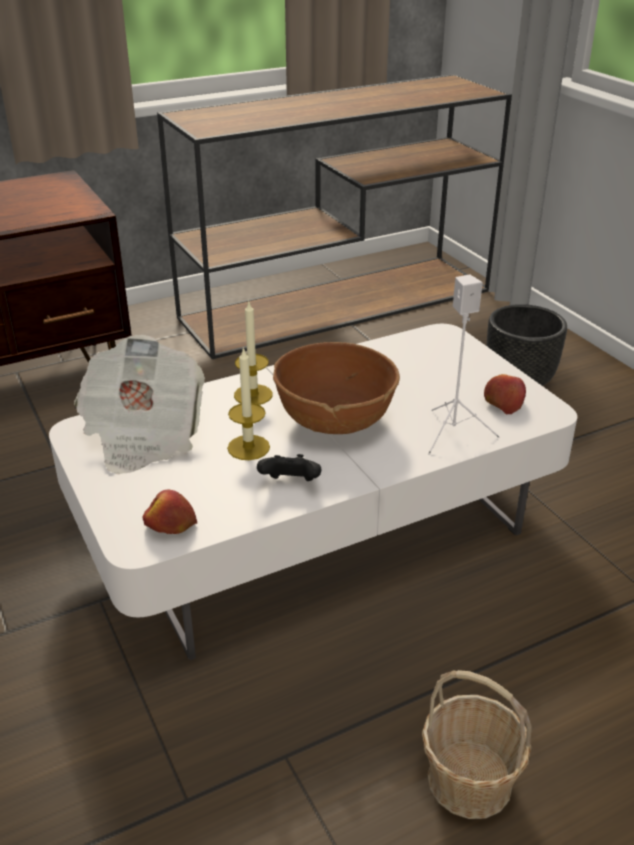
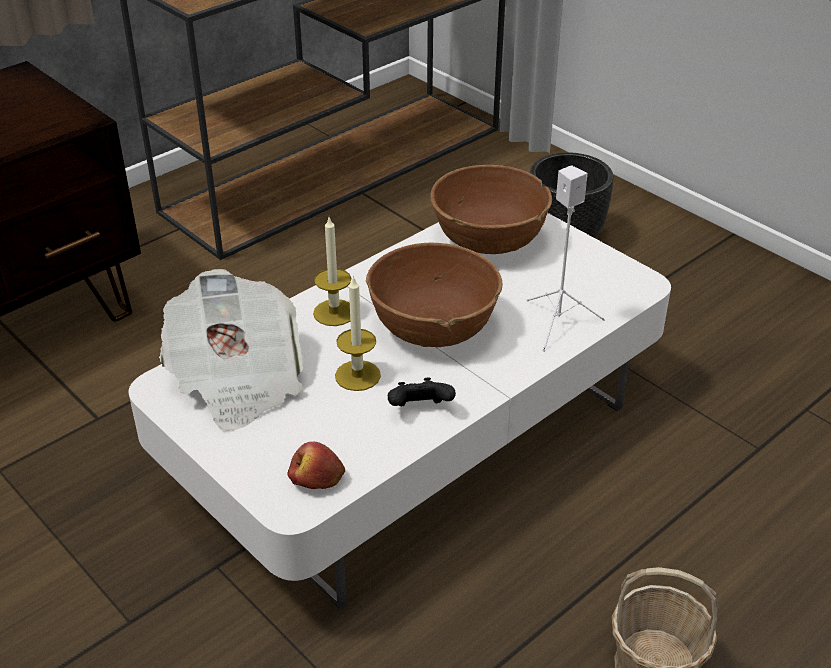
camera: 15 degrees left, 5 degrees up
(418, 357) = (488, 240): none -> brown bowl
(503, 402) = (594, 279): apple -> none

